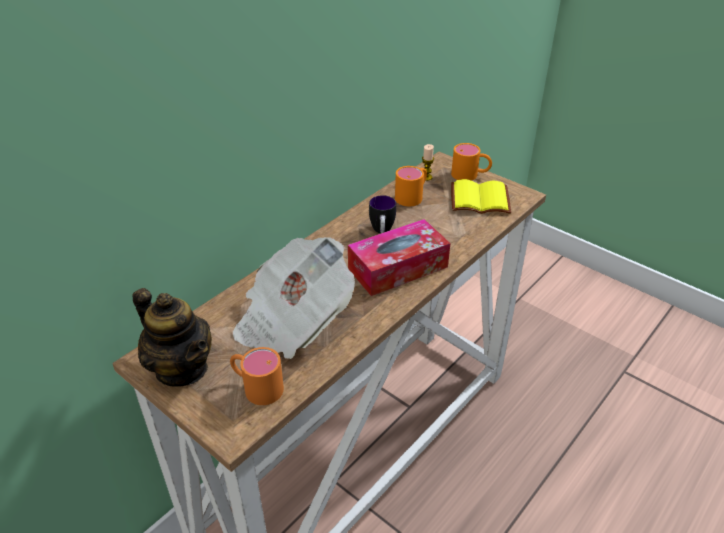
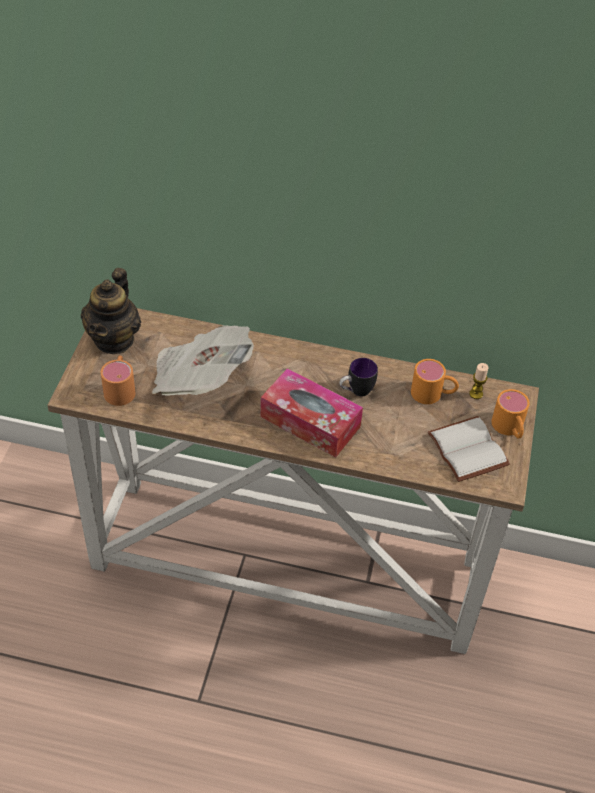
camera: 60 degrees right, 10 degrees up
(480, 198) = (470, 450): yellow book -> white book

